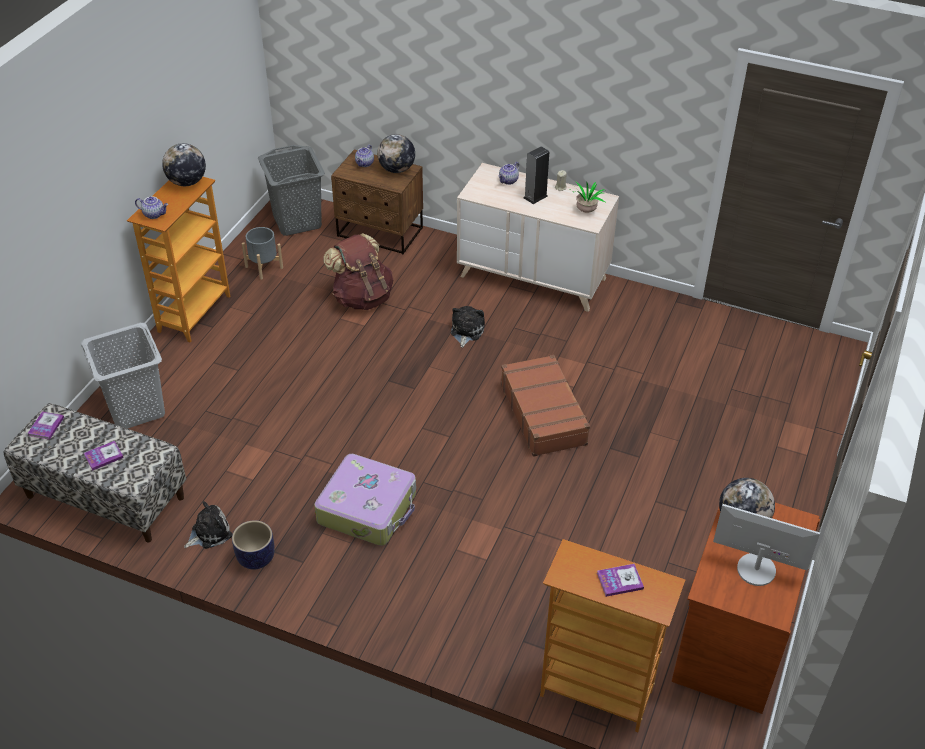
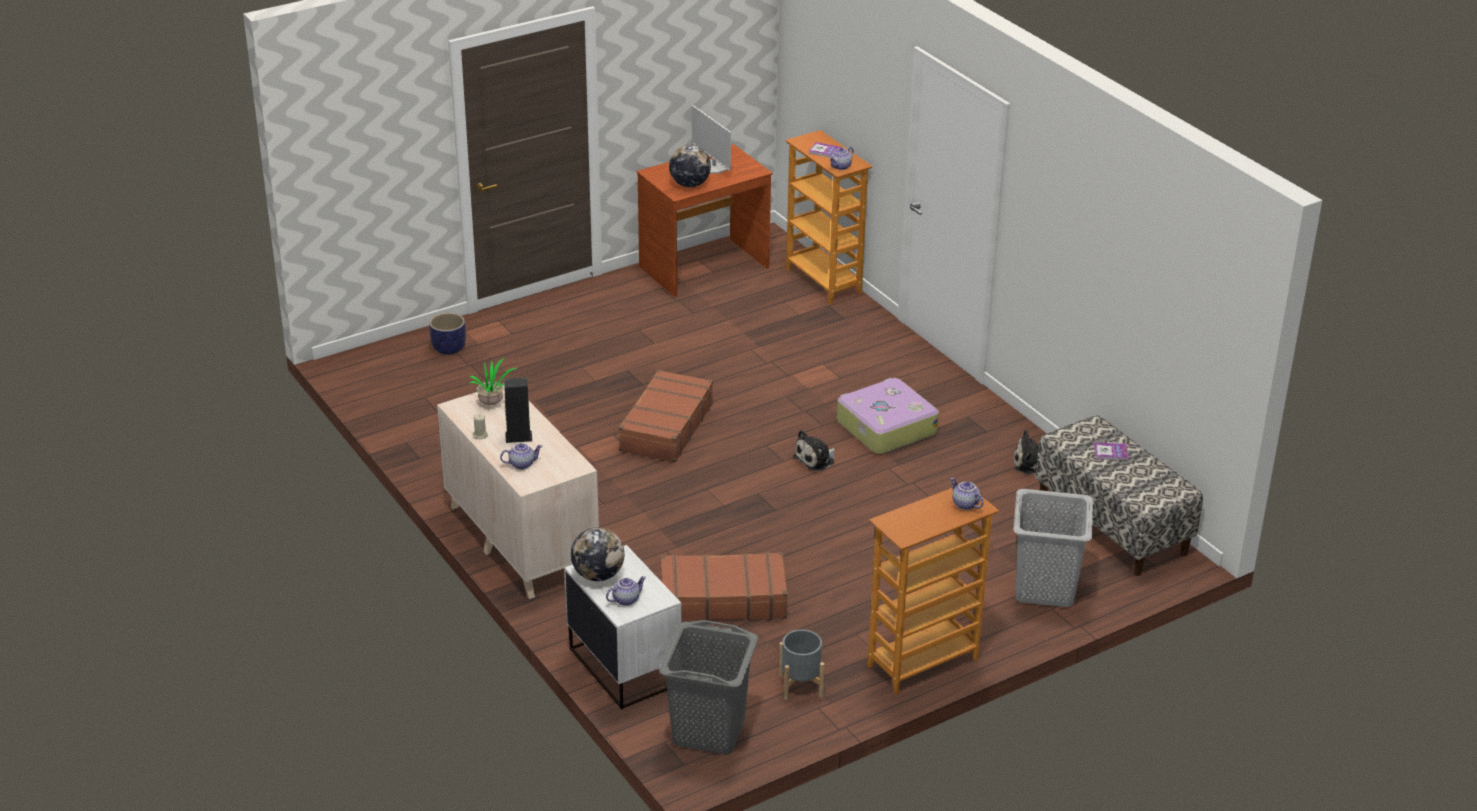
camera: 145 degrees left, 10 degrees down
(46, 426) = (1154, 496): book -> none
(187, 182) = (903, 528): globe -> none
(255, 558) = (1004, 433): planter -> planter (449, 349)
(362, 297) = (722, 599): brown backpack -> brown suitcase
(380, 233) = (625, 667): brown nightstand -> white nightstand
(466, 331) = (653, 519): plush toy -> plush toy (816, 459)
(574, 560) = (841, 167): none -> teapot

